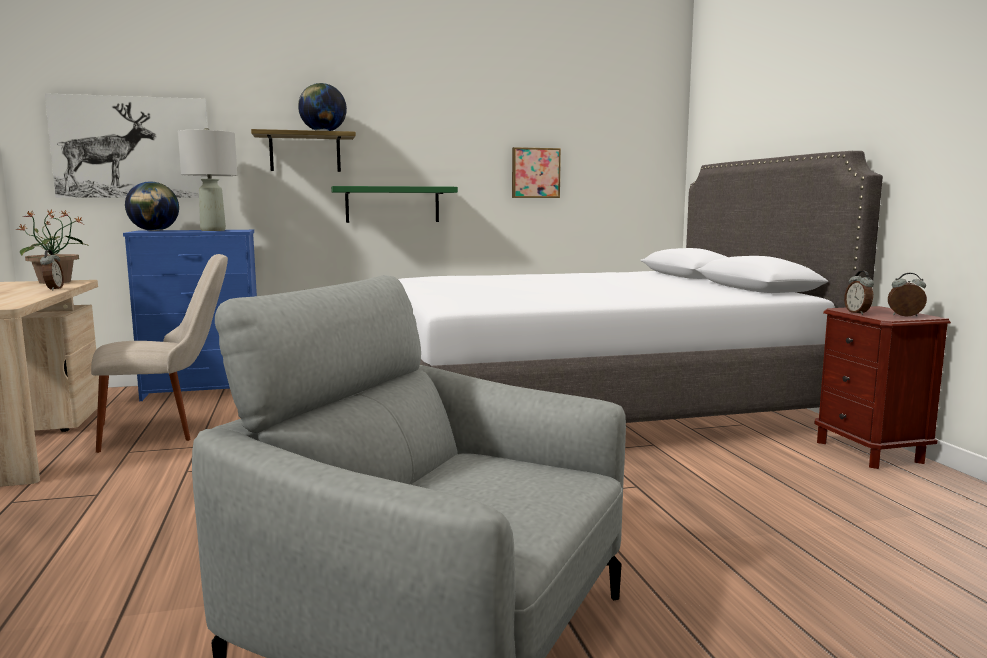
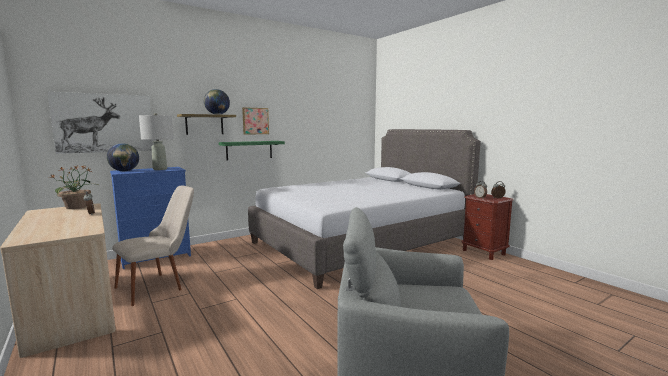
camera: 20 degrees left, 0 degrees up
(535, 173) = (314, 132): picture -> picture (255, 121)

